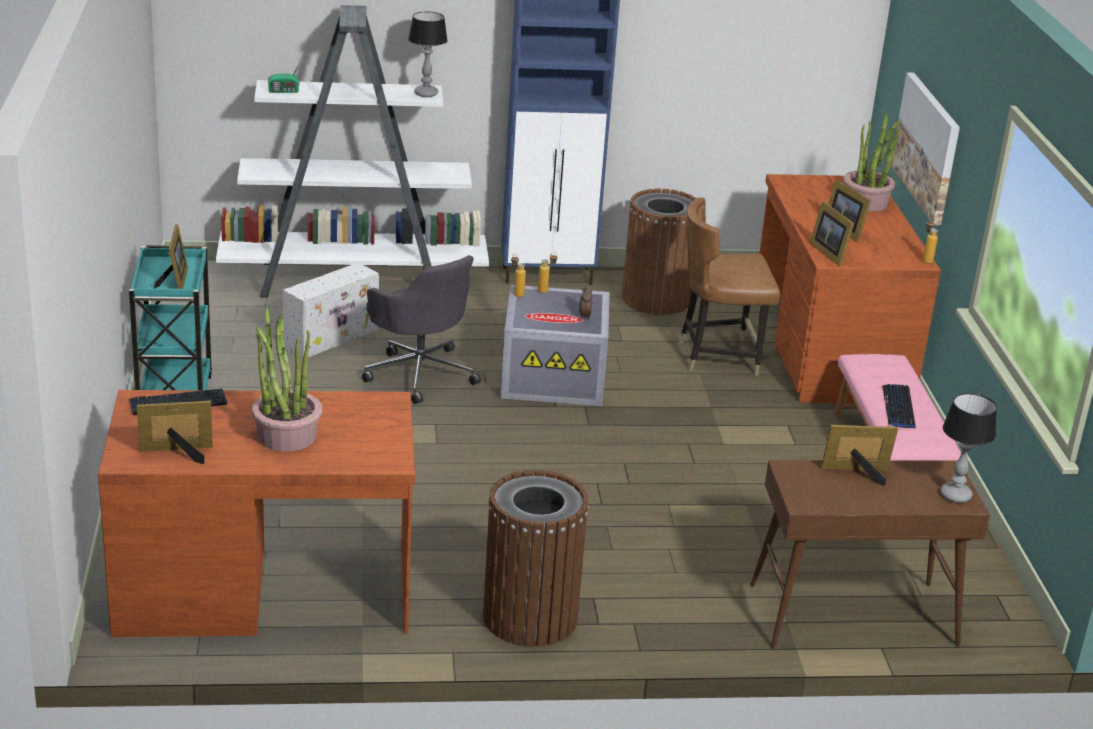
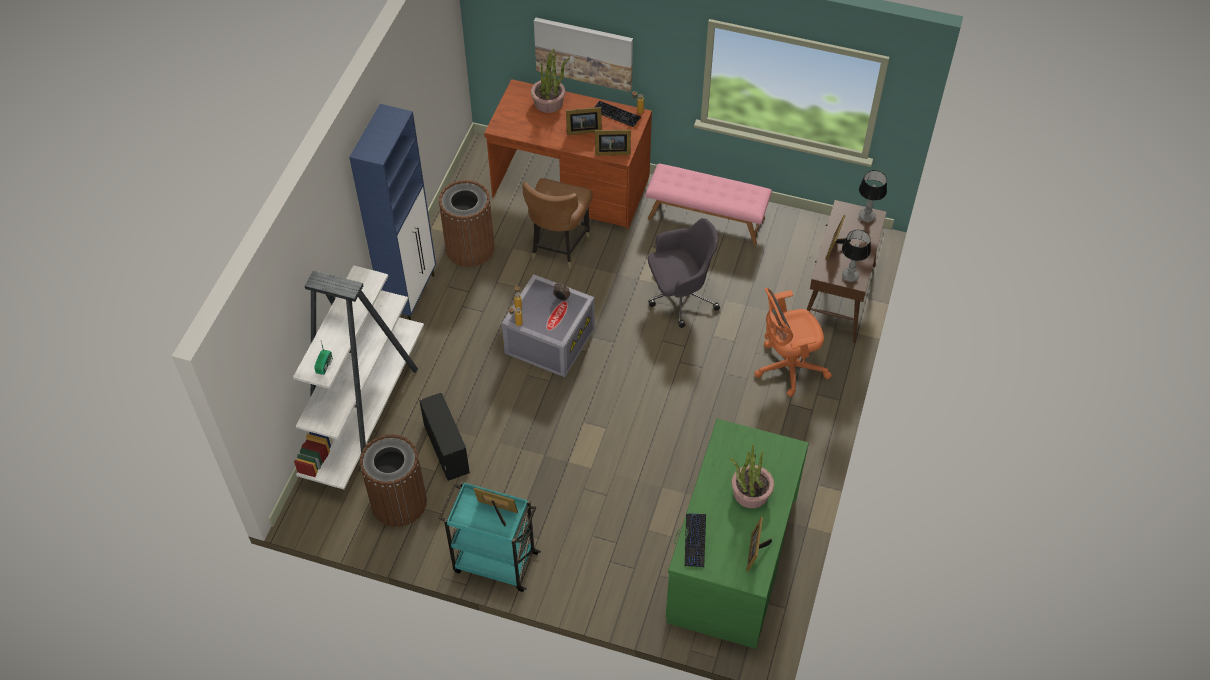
camera: 65 degrees left, 25 degrees up
(263, 588) = (731, 560): brown desk -> green desk
(332, 337) = (446, 448): white storage box -> black storage box
(420, 373) = (515, 411): grey office chair -> grey office chair (680, 297)
(425, 94) = (368, 279): table lamp -> table lamp (850, 276)
(529, 617) = (797, 439): brown trash can -> brown trash can (399, 502)
(663, 584) = (787, 368): none -> orange office chair
(899, 407) = (719, 193): keyboard -> keyboard (616, 114)

